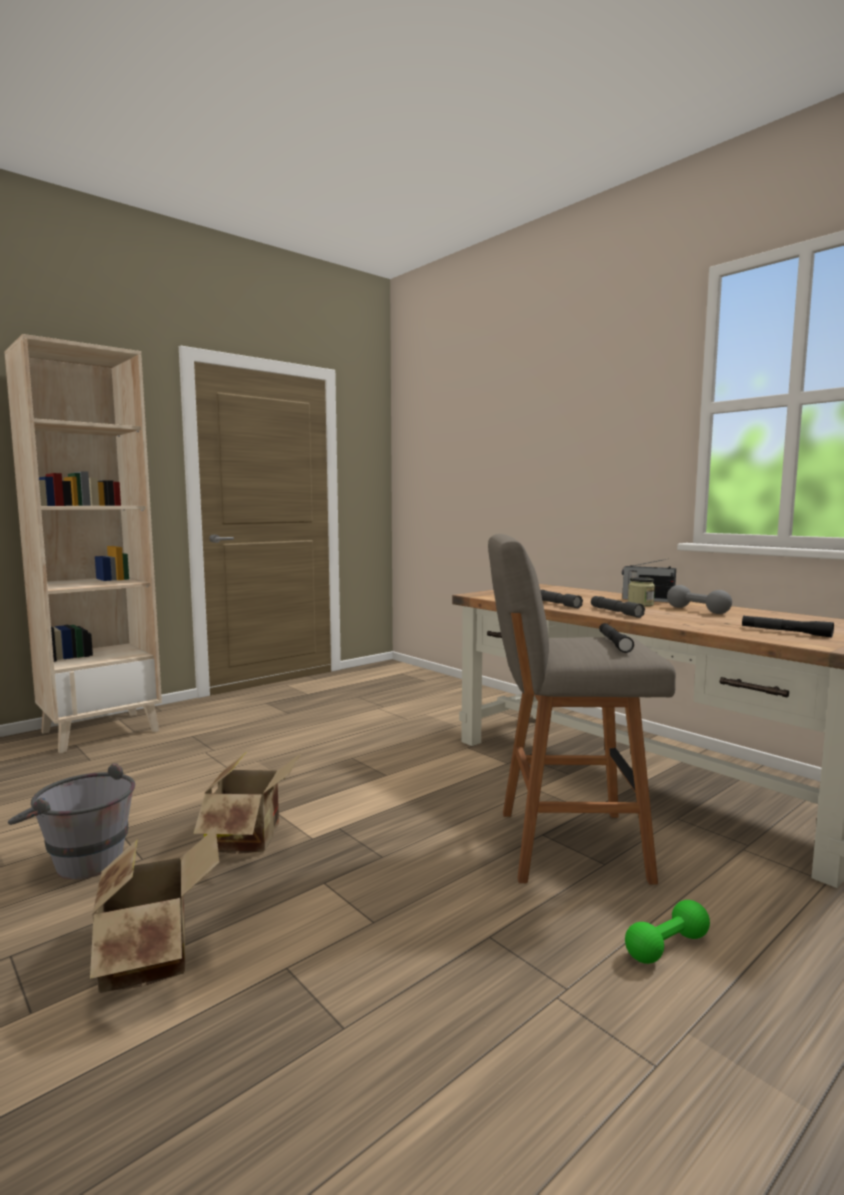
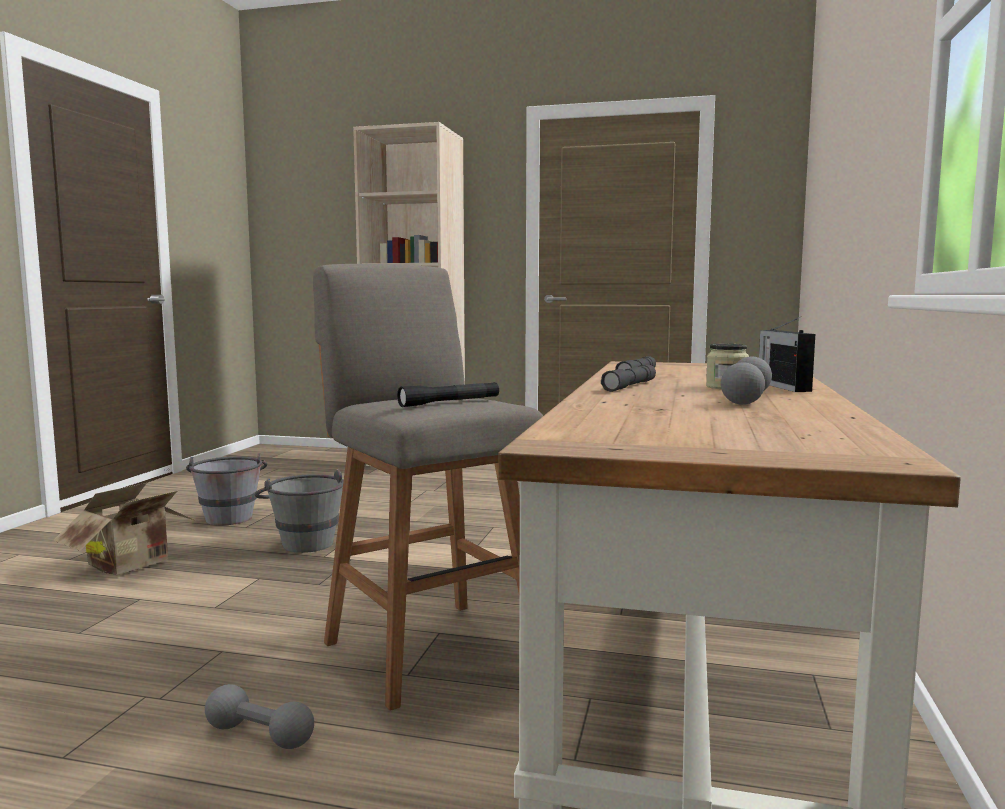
camera: 55 degrees right, 0 degrees up
(251, 838) = (303, 541): cardboard box -> grey bucket
(667, 946) = (259, 735): green dumbbell -> grey dumbbell
(785, 632) = (644, 424): black flashlight -> none

